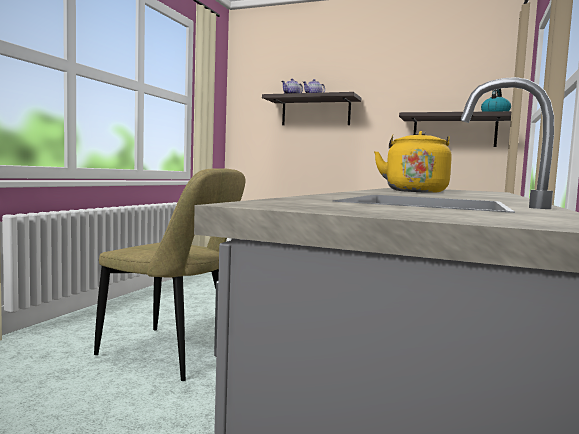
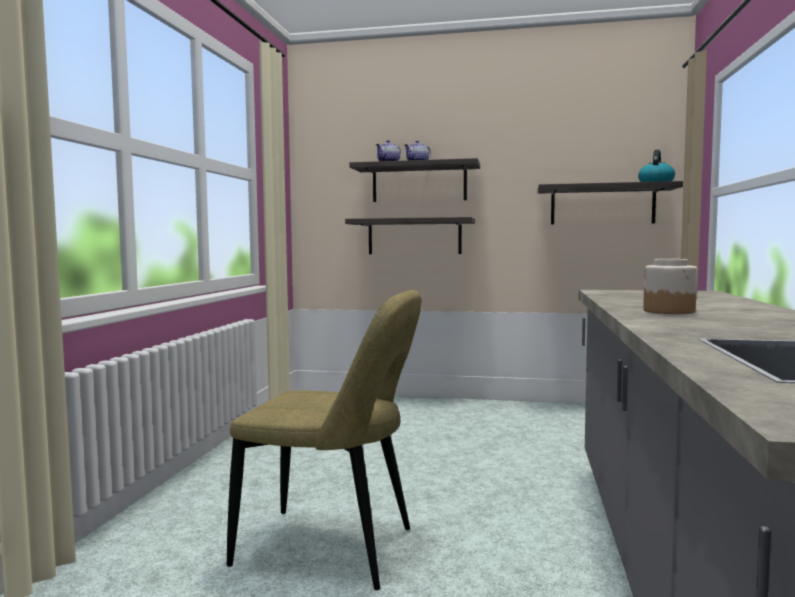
camera: 10 degrees left, 0 degrees up
(310, 152) = (414, 236): none -> shelf
(415, 191) = (669, 311): yellow kettle -> jar

